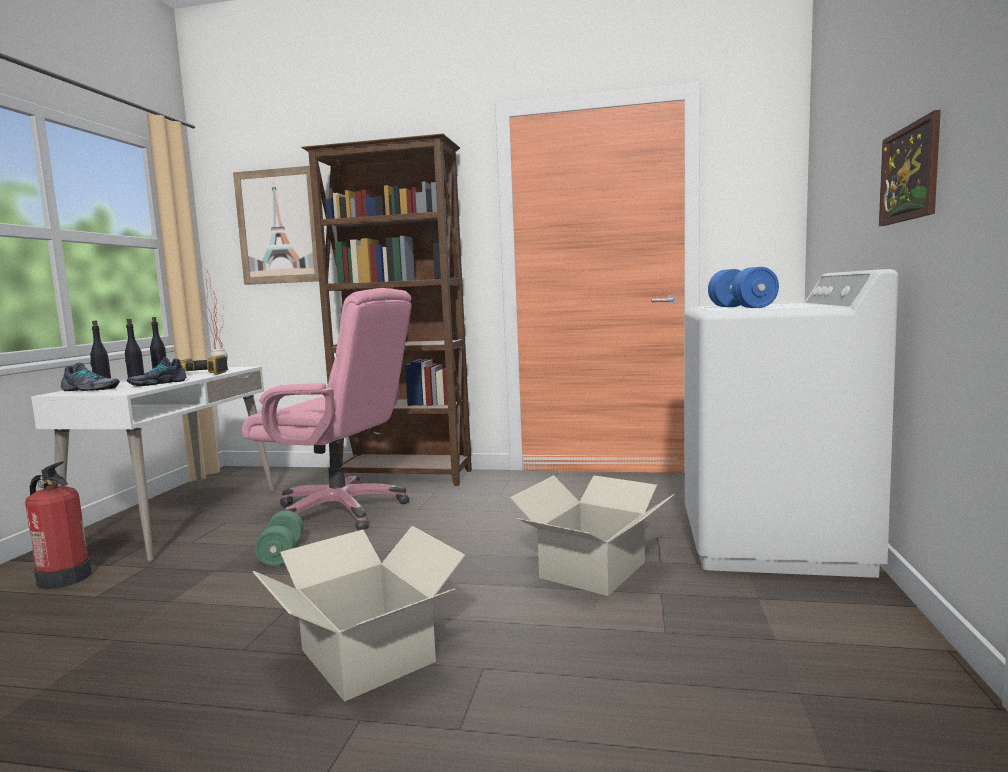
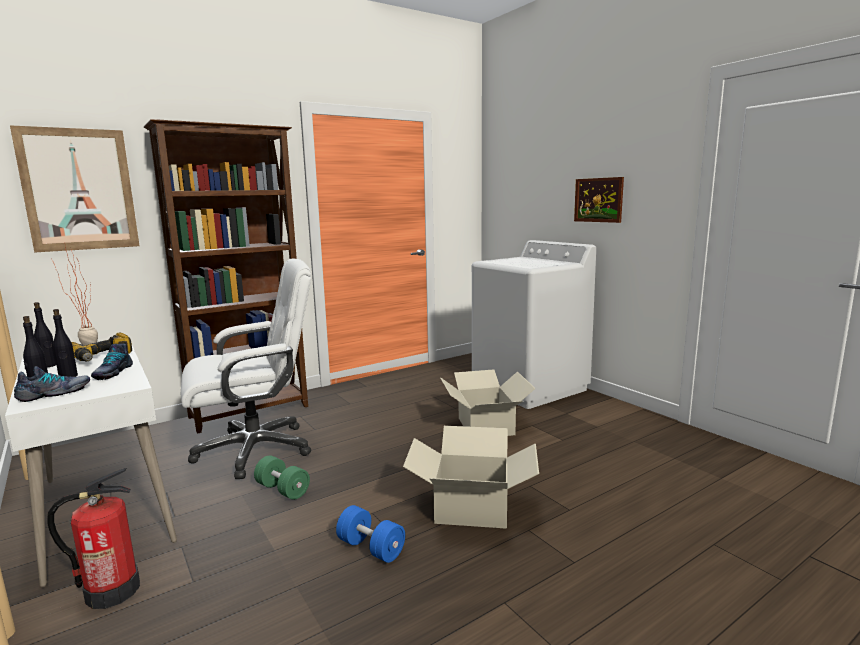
camera: 45 degrees left, 5 degrees up
(340, 511) = (256, 449): pink office chair -> white office chair
(741, 307) = (525, 264): blue dumbbell -> blue dumbbell (371, 548)

